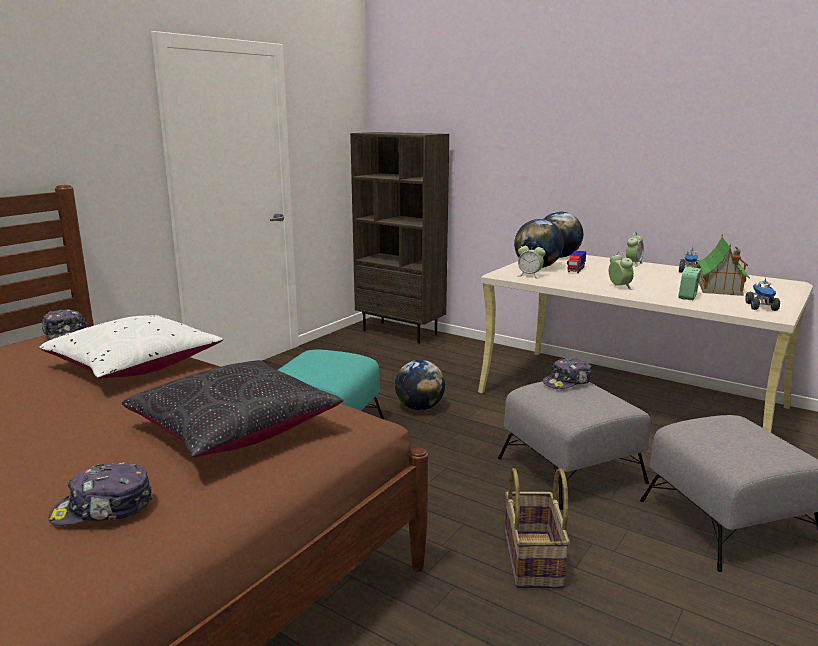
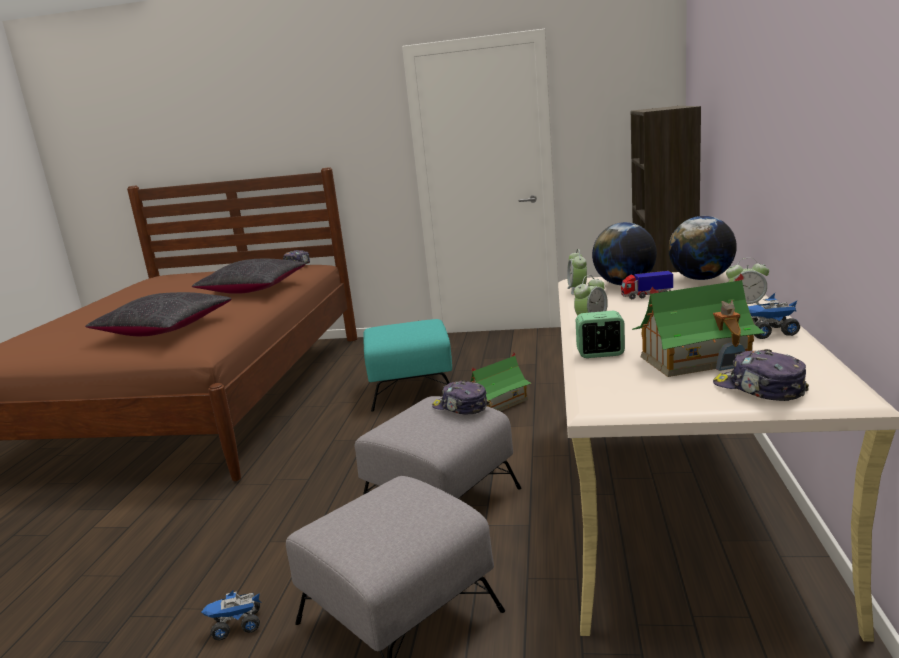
camera: 65 degrees right, 0 degrees up
(103, 509) = (66, 338): cap -> cap (759, 389)
(135, 365) = (253, 289): white pillow -> black pillow
(419, 407) = (497, 403): globe -> toy house
(534, 560) = (270, 520): basket -> none
(762, 307) = (611, 393): toy truck -> toy truck (236, 626)

